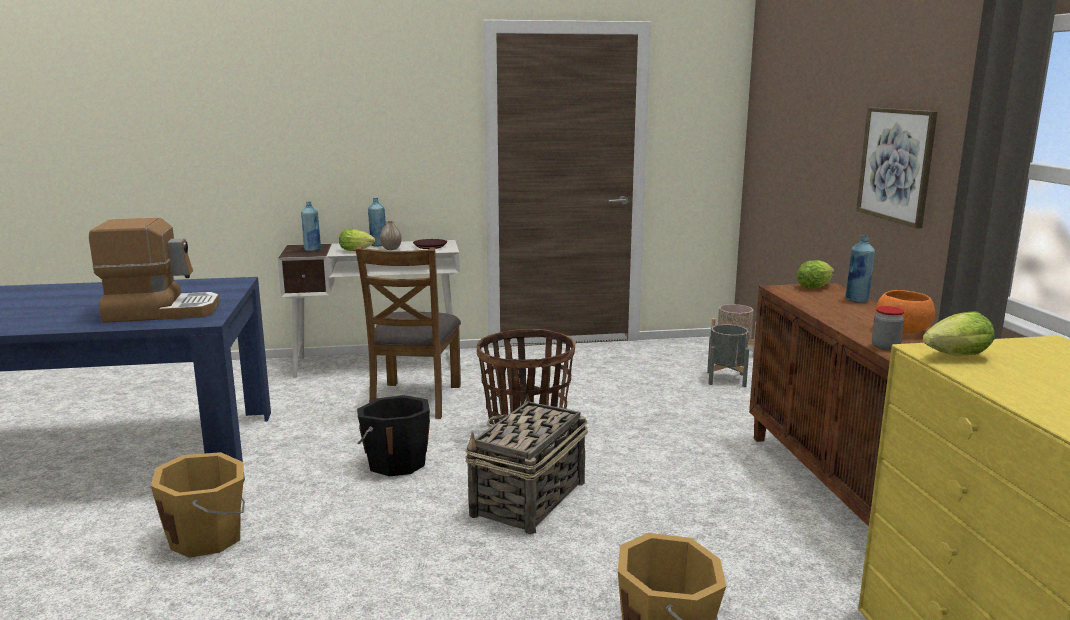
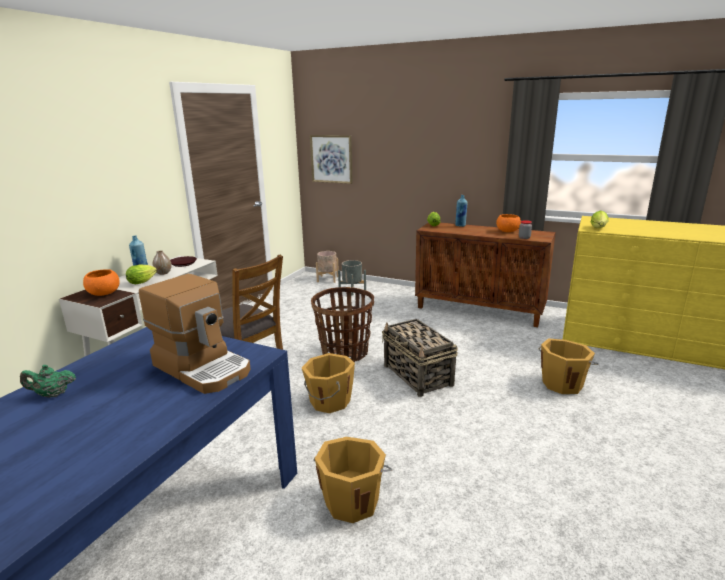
camera: 55 degrees left, 5 degrees up
(91, 291) = (52, 395): none -> green teapot
(162, 311) = (203, 367): coffee machine -> coffee machine turned 105 degrees clockwise
(312, 250) = (103, 293): blue bottle -> orange bowl
(396, 462) = (329, 401): black bucket -> orange bucket
(896, 165) = (448, 160): picture -> picture (331, 159)

